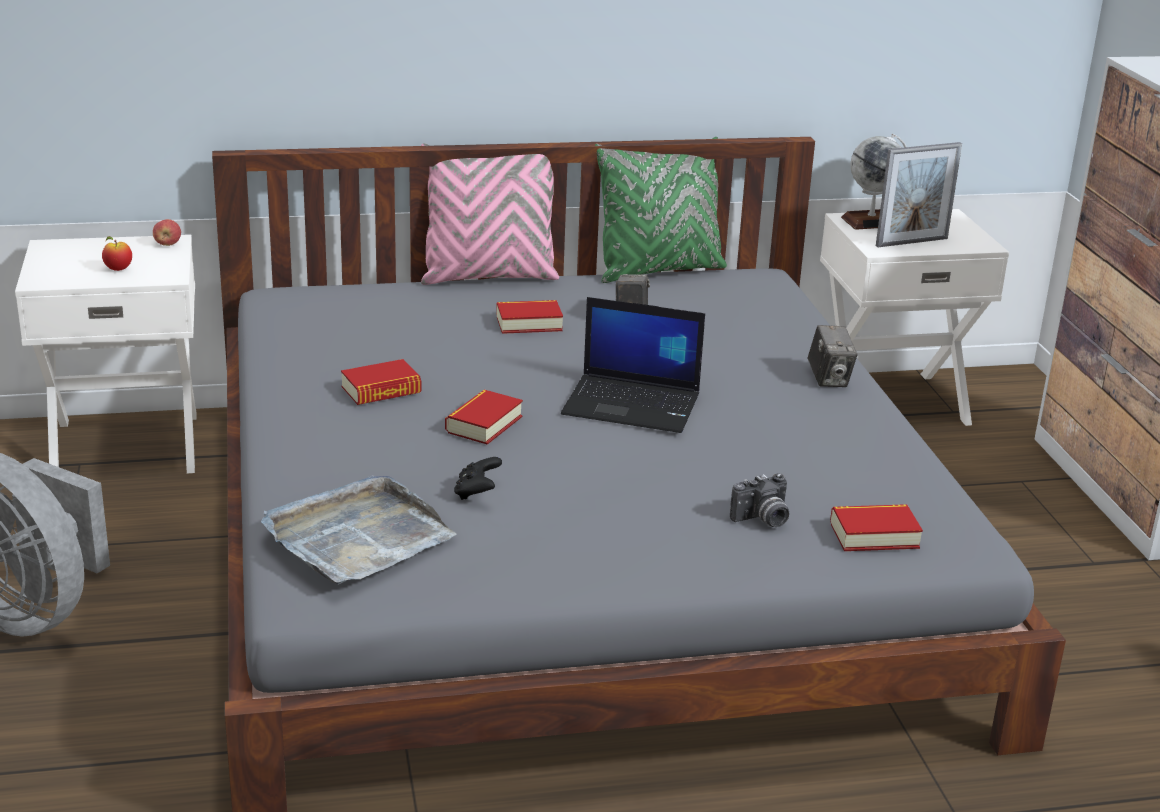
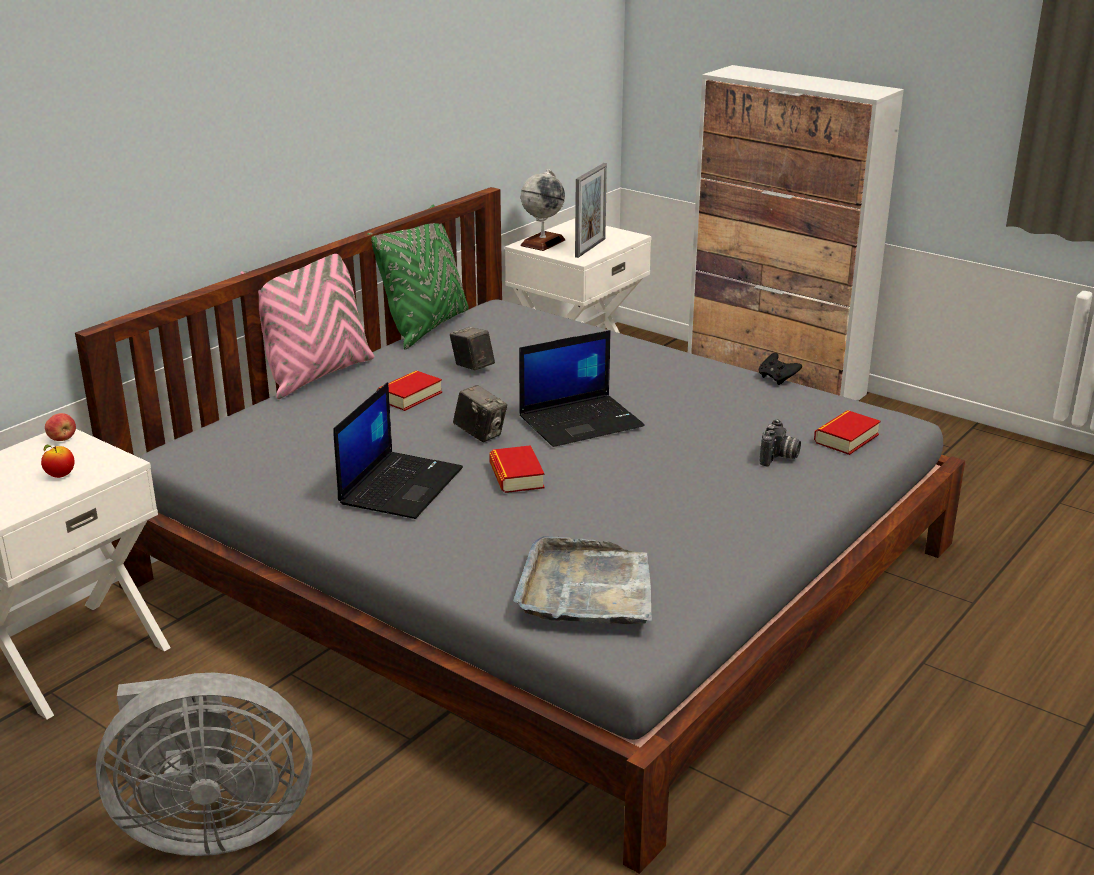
camera: 40 degrees left, 0 degrees up
(381, 390) = (400, 485): book -> laptop
(477, 492) = (602, 521): black game controller -> black game controller (777, 379)
(829, 379) = (656, 357): camera -> camera (480, 434)

